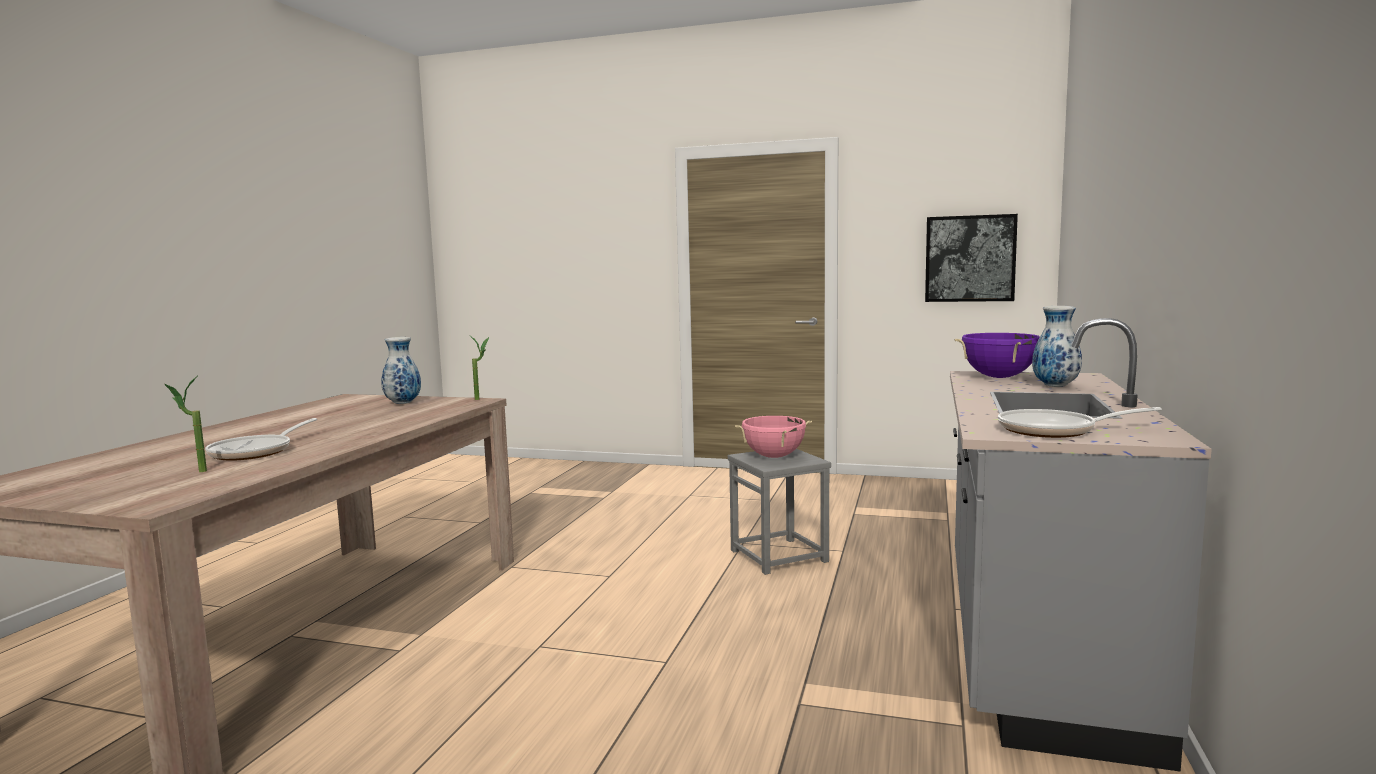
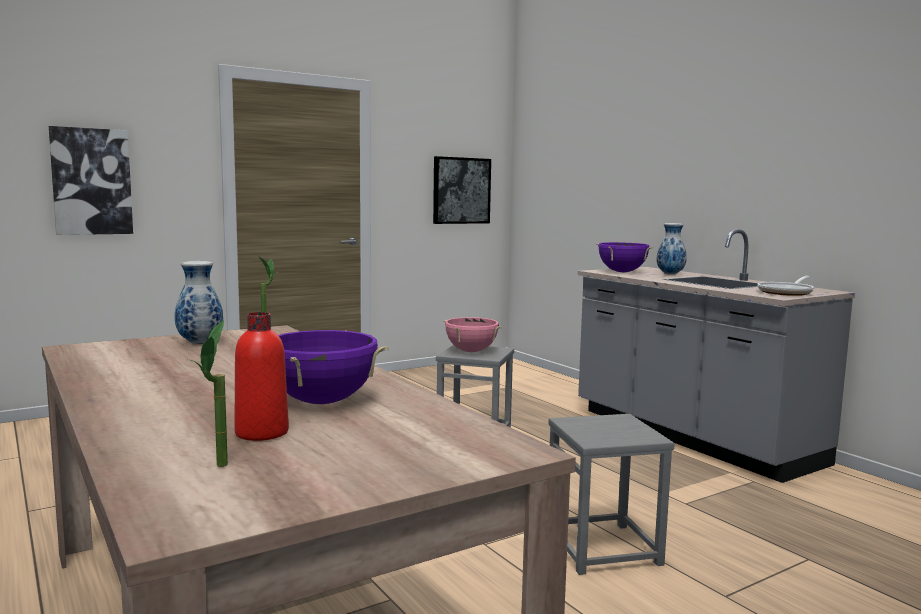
camera: 50 degrees left, 0 degrees up
(161, 461) = (262, 433): none -> red bottle
(194, 472) = (374, 427): potted plant -> potted plant (217, 469)
(256, 452) = (322, 401): frying pan -> purple cooking pot
(573, 266) = (91, 181): none -> picture
(606, 697) = (603, 548): none -> grey stool

